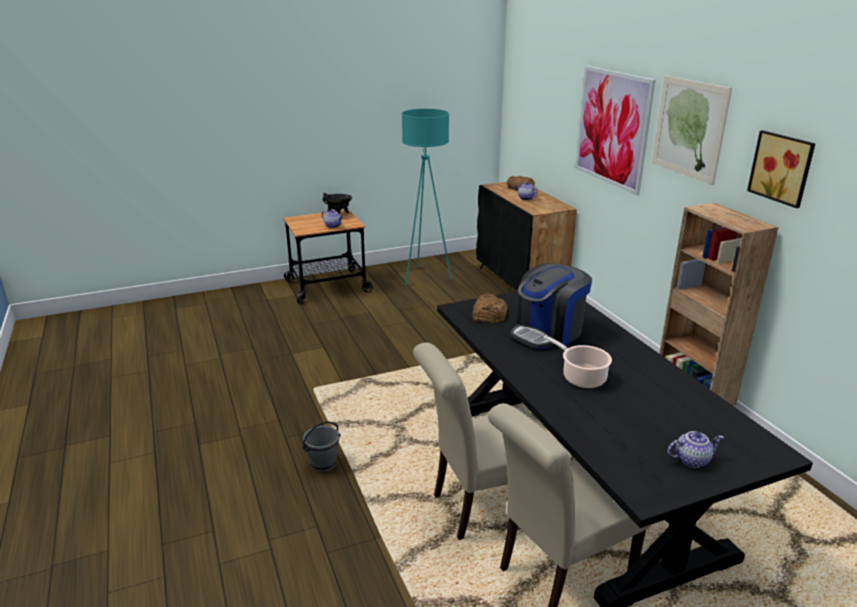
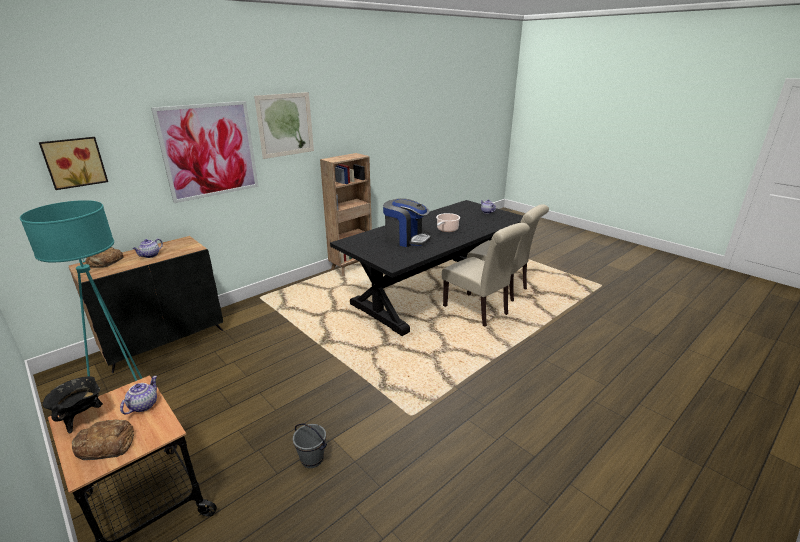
camera: 110 degrees left, 0 degrees up
(323, 464) = (496, 375): grey bucket -> grey bucket (312, 460)
(488, 314) = (394, 255): bread -> bread (106, 444)
(782, 168) = (347, 124): picture -> picture (74, 162)

